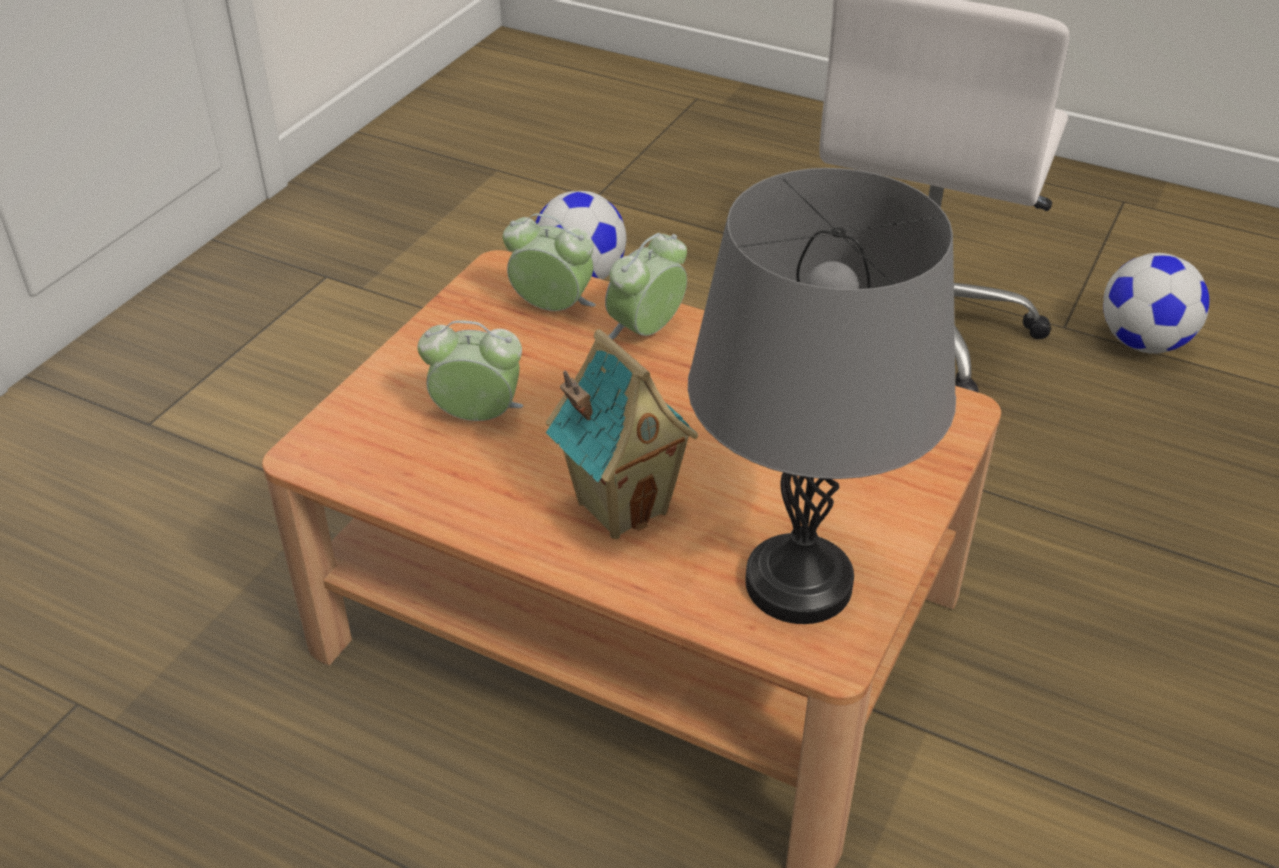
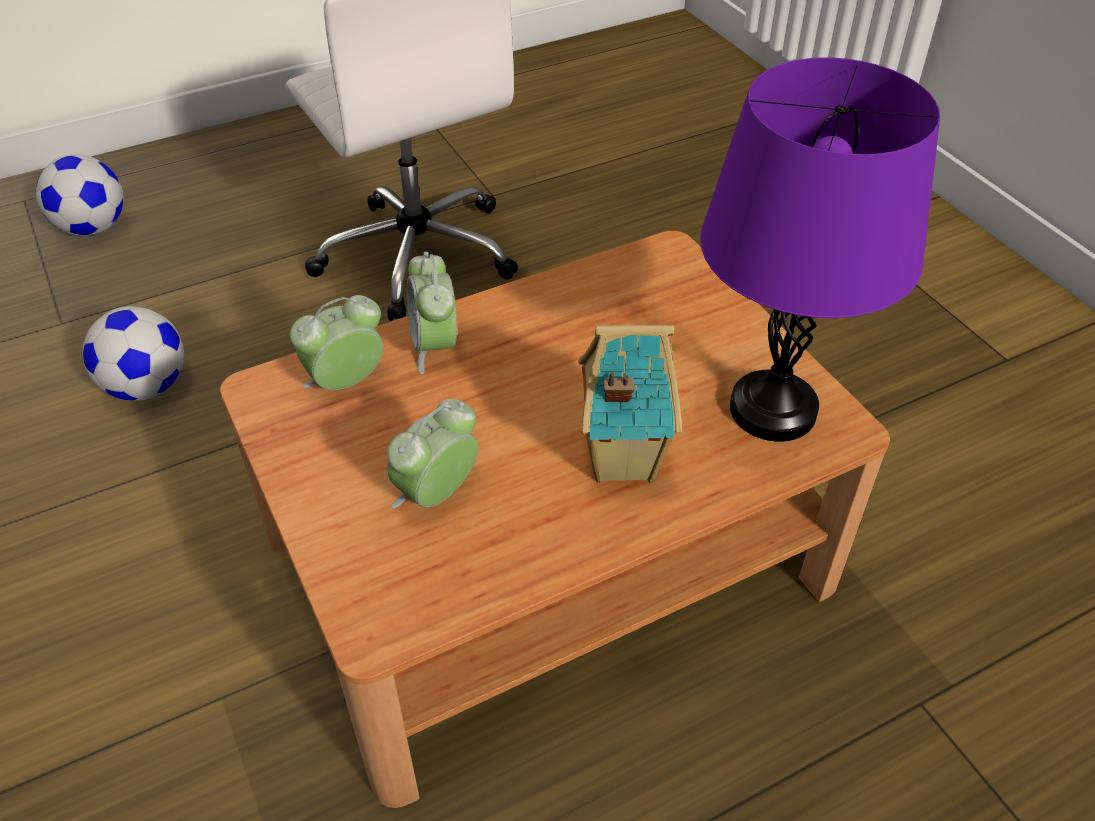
camera: 55 degrees left, 5 degrees up
(798, 583) = (772, 410): grey table lamp -> purple table lamp
(1143, 342) = (541, 176): football -> football (92, 228)

